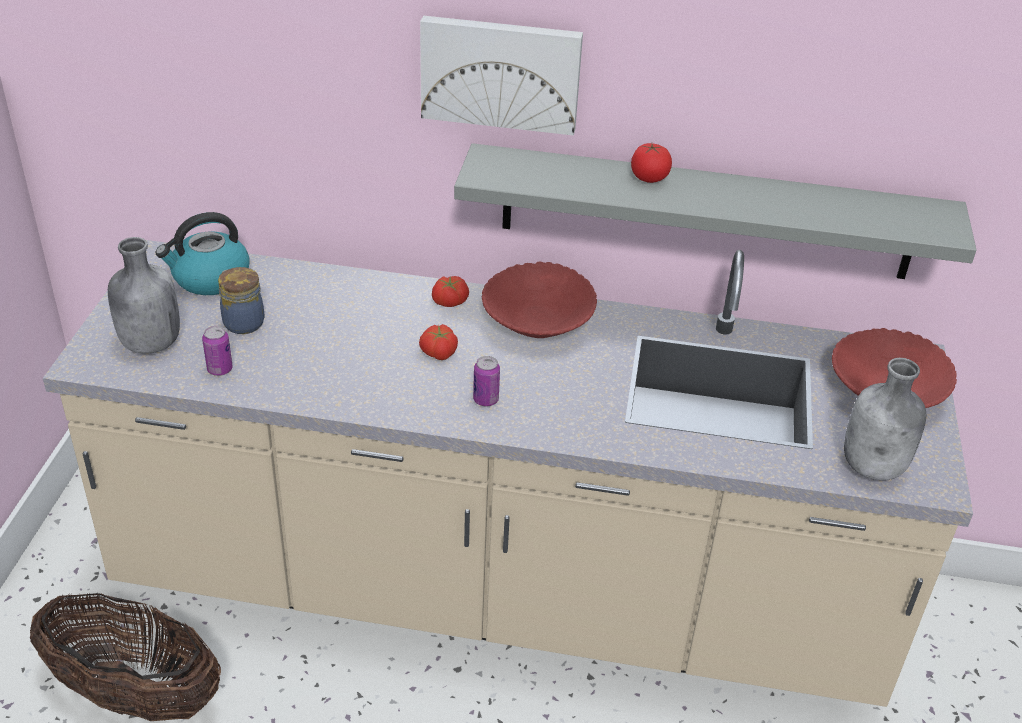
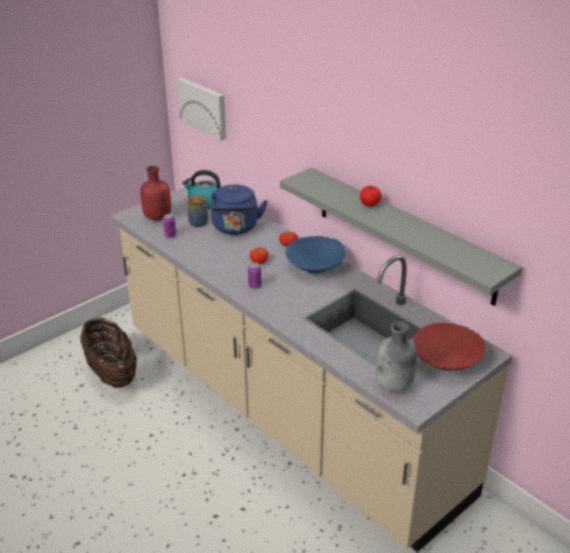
camera: 40 degrees right, 5 degrees down
(149, 344) = (157, 217): grey bottle -> red bottle
(325, 308) = (235, 228): none -> blue kettle
(501, 73) = (322, 133): picture -> picture (204, 107)
(538, 323) = (315, 266): red bowl -> blue bowl

